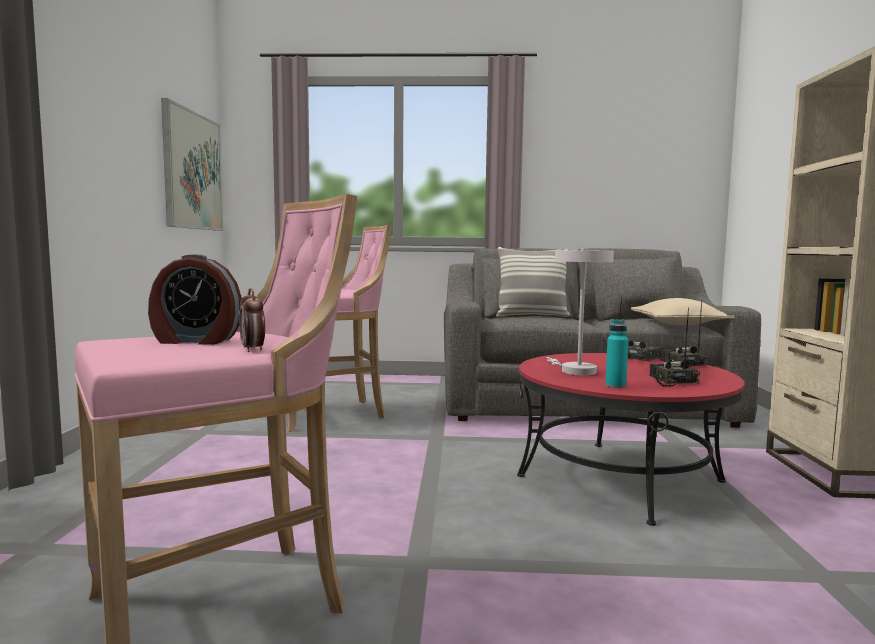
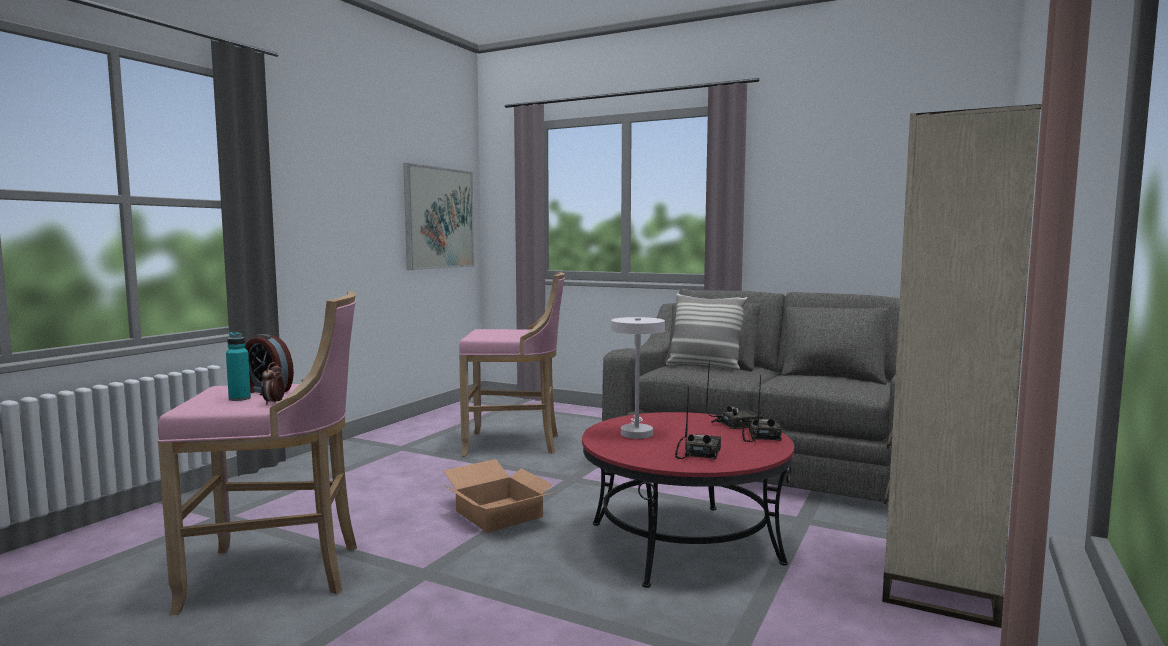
camera: 25 degrees right, 0 degrees up
(412, 482) = (500, 514): none -> cardboard box
(615, 386) = (632, 452): turquoise bottle -> turquoise bottle (239, 398)
(678, 324) = (850, 388): beige pillow -> none

